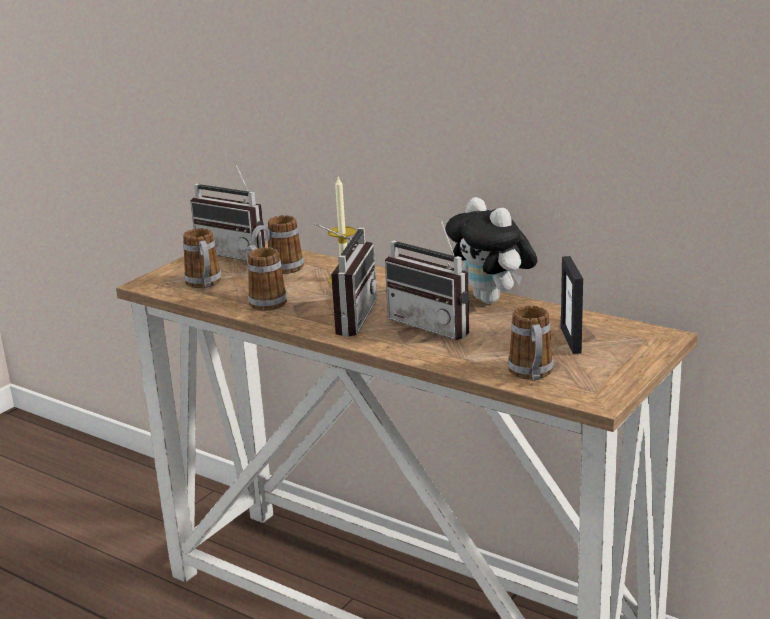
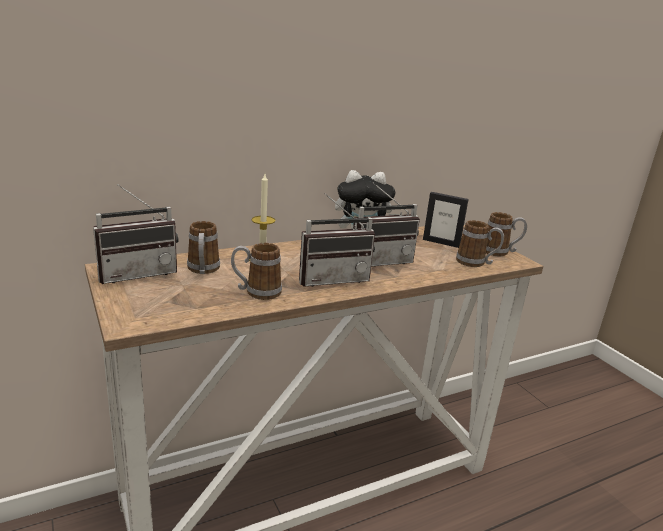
camera: 65 degrees left, 0 degrees up
(205, 284) = (180, 302): mug -> mug (500, 252)
(346, 318) = (332, 278): radio -> radio turned 120 degrees clockwise

